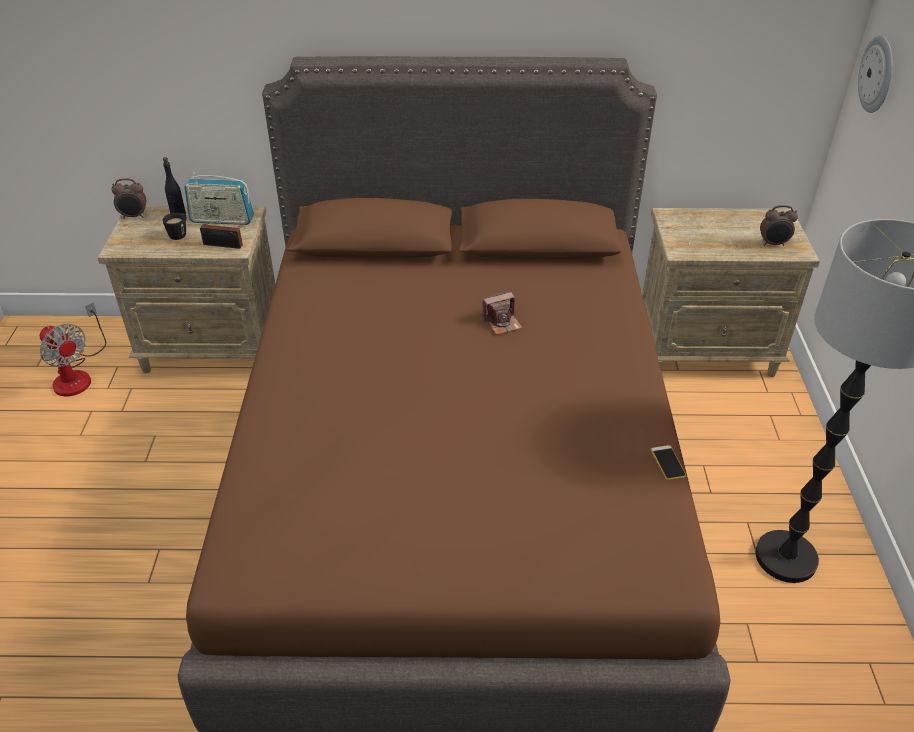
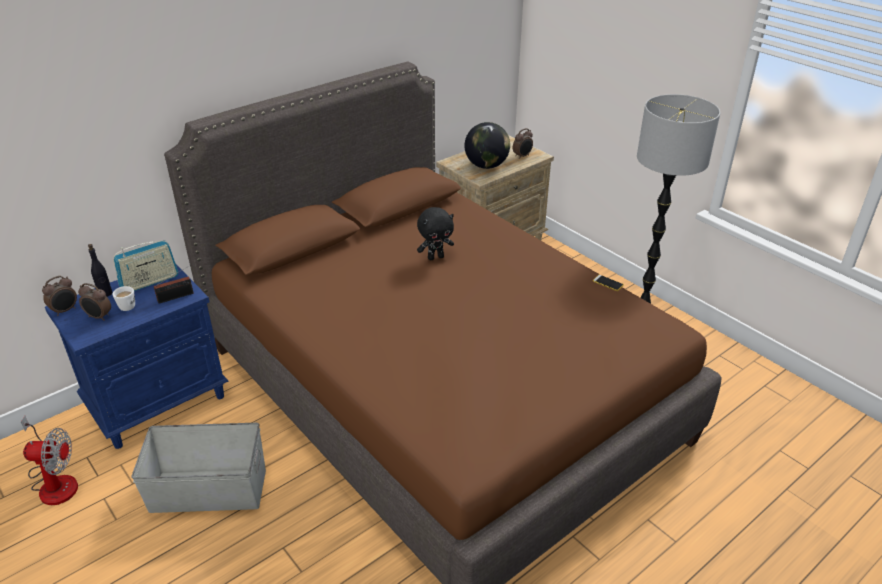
camera: 40 degrees left, 5 degrees down
(148, 235) = (99, 317): none -> alarm clock
(164, 453) = (208, 489): none -> grey storage box
(180, 234) = (127, 305): black mug -> white mug
(214, 347) = (159, 401): beige nightstand -> blue nightstand
(502, 323) = (435, 257): camera -> black plush toy
(708, 238) = (486, 166): none -> globe
(877, 74) = (549, 33): wall clock -> none

